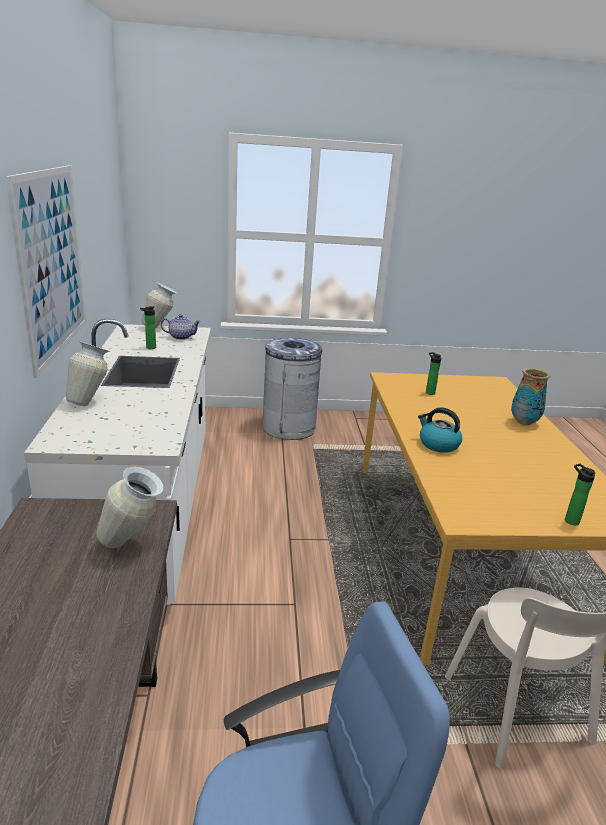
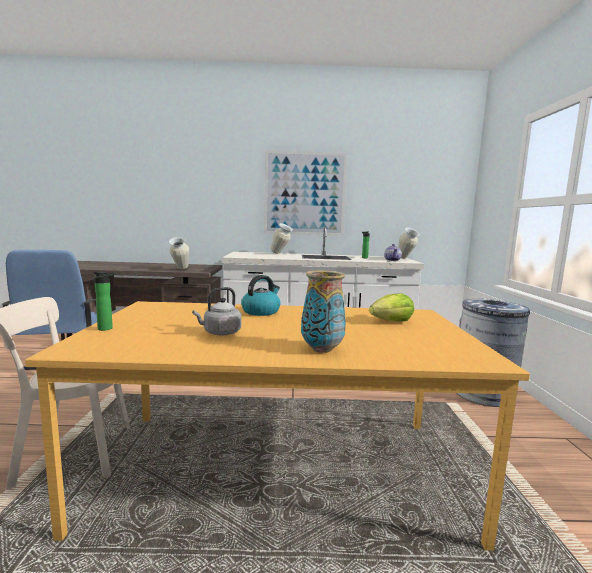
camera: 95 degrees right, 15 degrees down
(429, 392) = (391, 322): bottle -> lettuce
(525, 460) = (220, 333): none -> grey kettle

